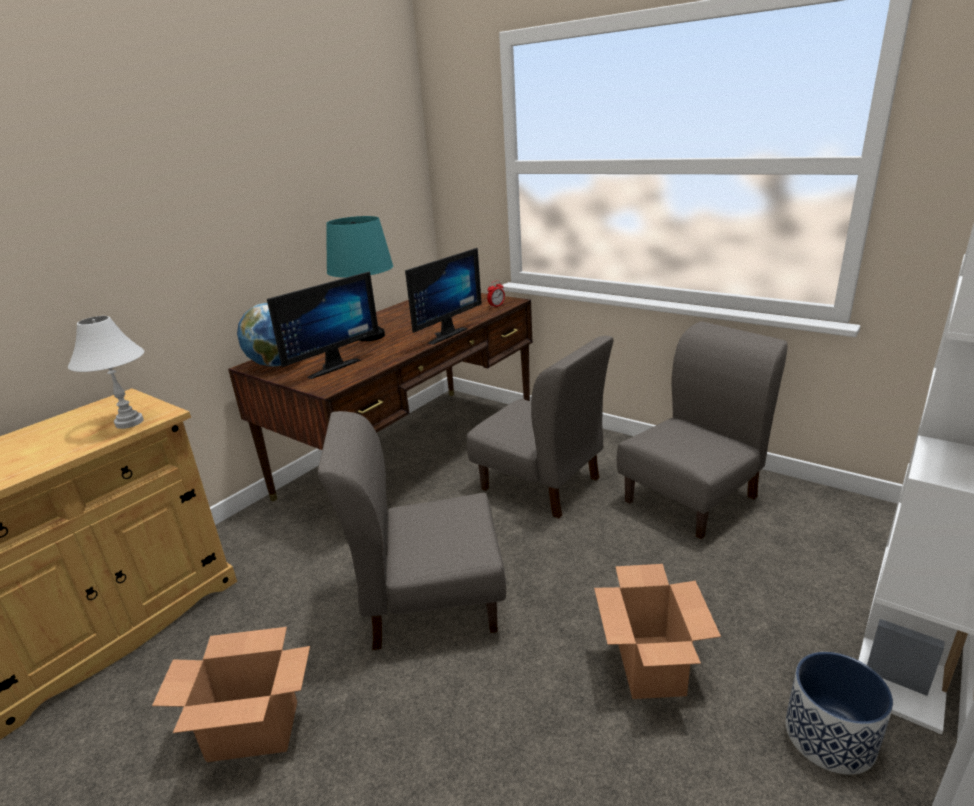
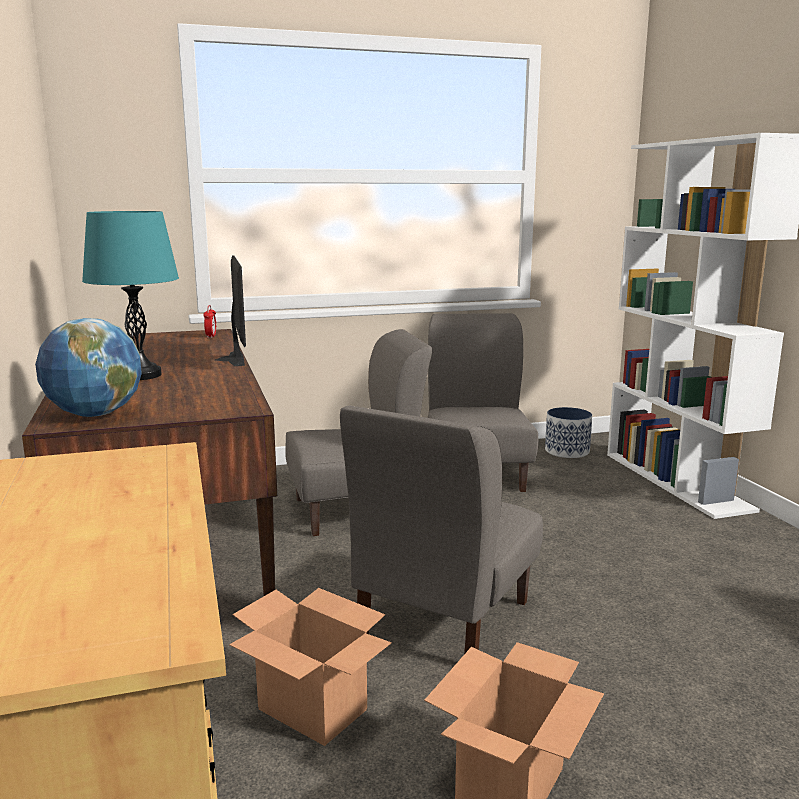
camera: 55 degrees left, 10 degrees down
(129, 422) = (146, 470): white table lamp -> none
(330, 367) = (184, 399): monitor -> none
(650, 667) = (633, 561): cardboard box -> cardboard box (314, 709)
(829, 736) = (739, 537): planter -> planter (566, 451)

